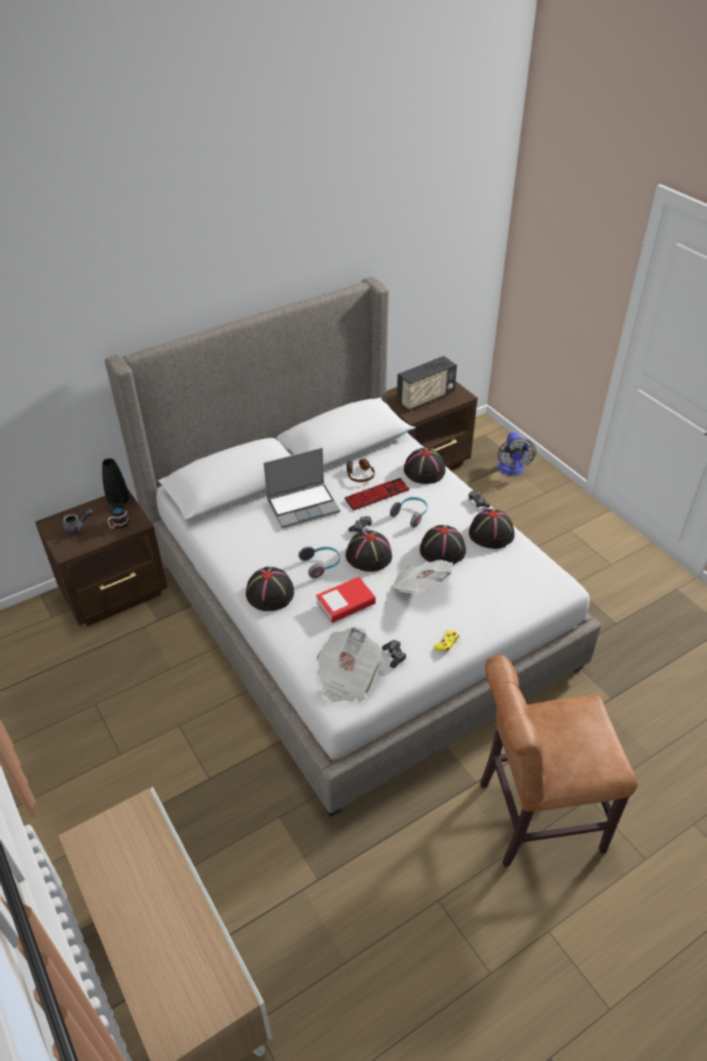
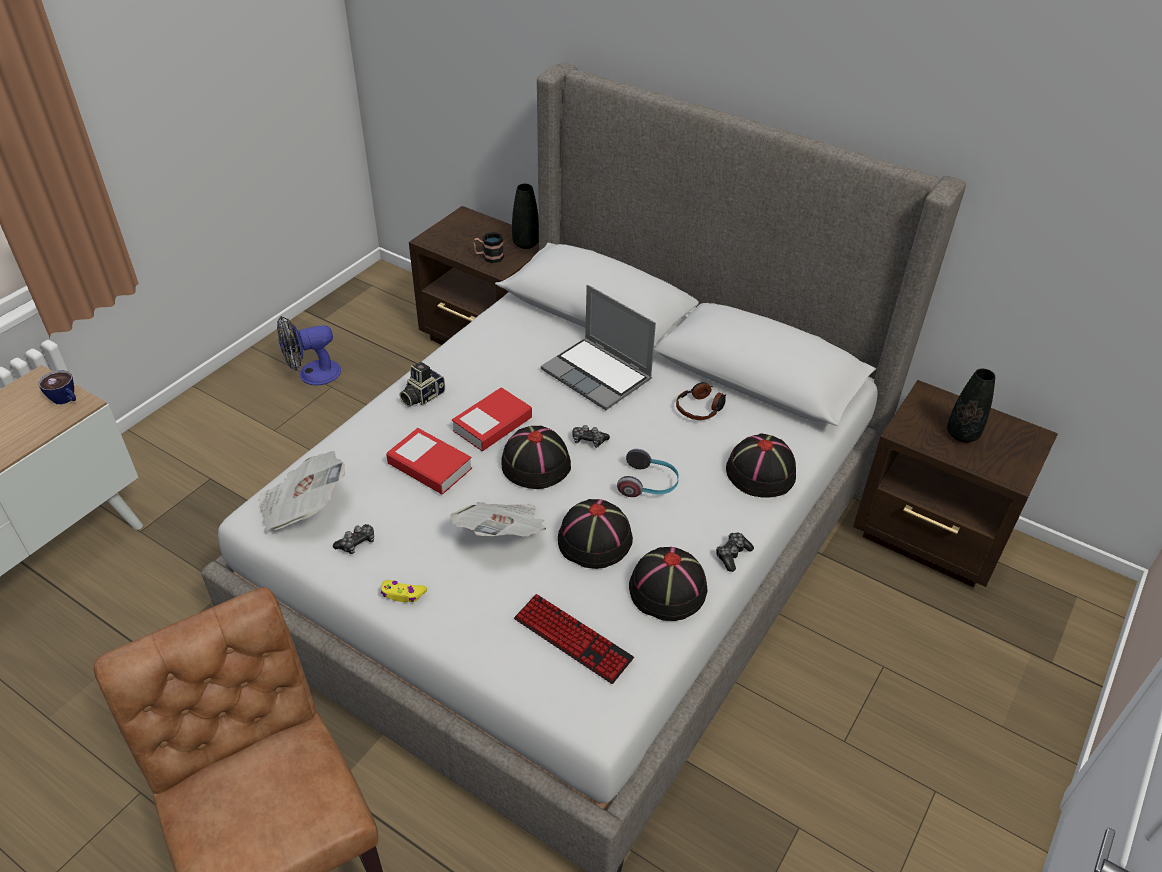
camera: 65 degrees right, 0 degrees up
(77, 527) = (468, 233): grey teapot -> none
(126, 817) = (66, 400): none -> cup
(270, 592) = (421, 396): black hat -> camera
(321, 565) = (492, 424): headphones -> book
(377, 495) = (669, 437): keyboard -> keyboard (572, 639)
(425, 398) = (962, 434): radio -> black vase
(511, 470) = (1018, 660): fan -> fan (312, 374)

